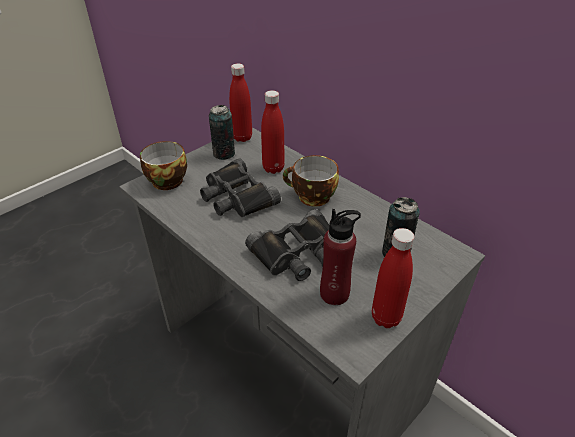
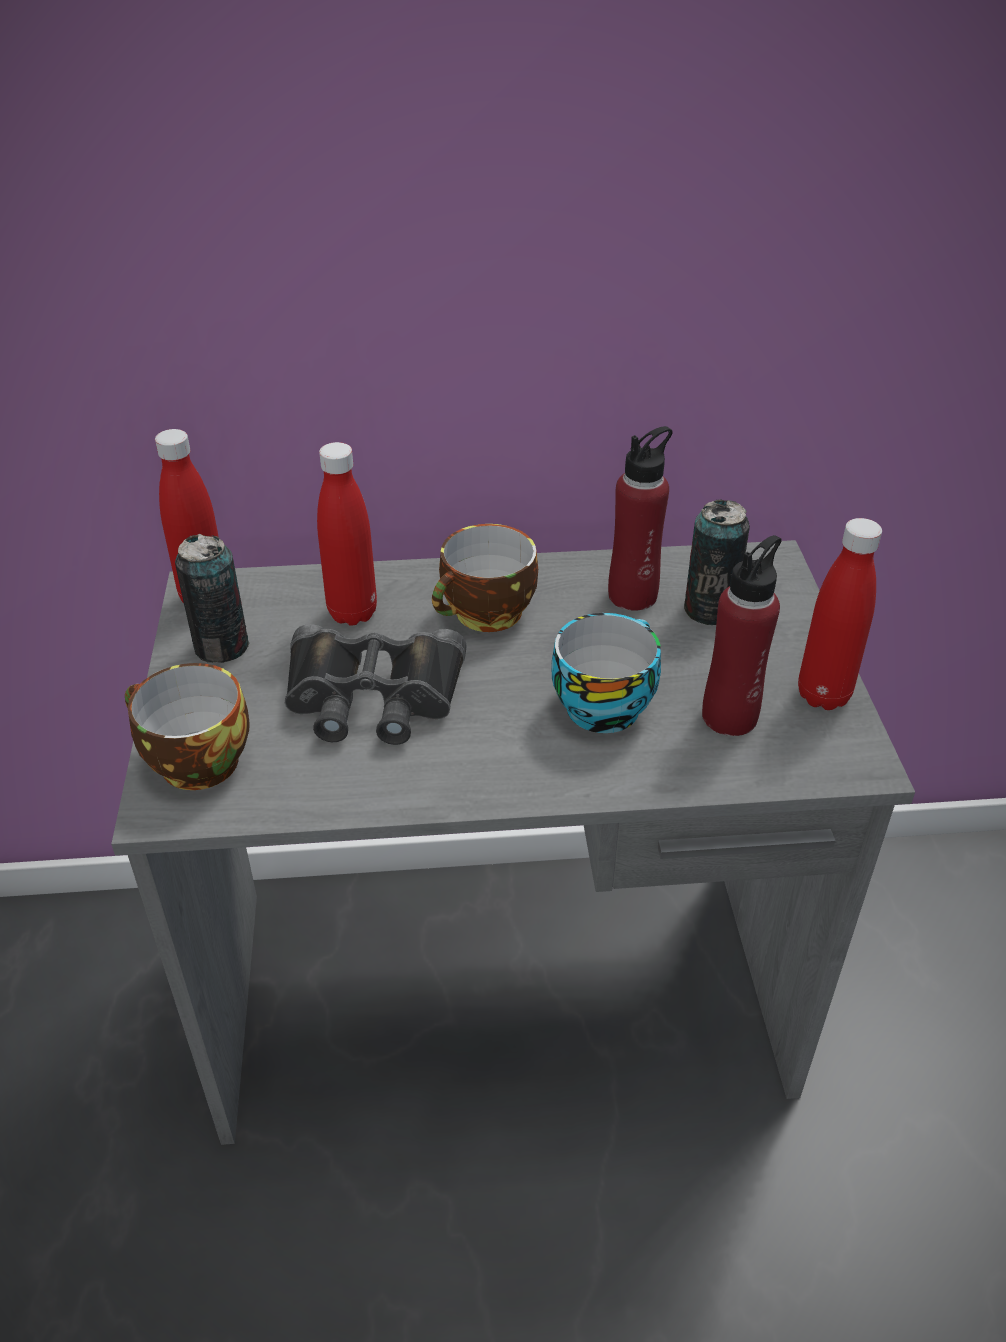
camera: 50 degrees left, 0 degrees up
(298, 253) = (603, 704): black binoculars -> cup
(374, 226) = (633, 595): none -> red bottle

